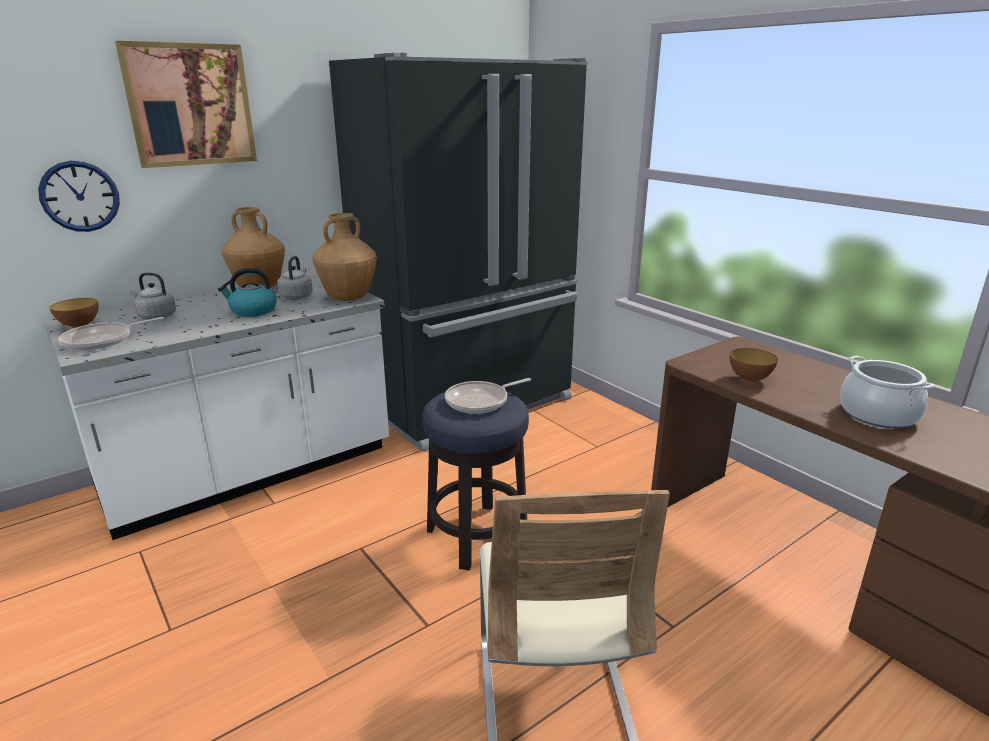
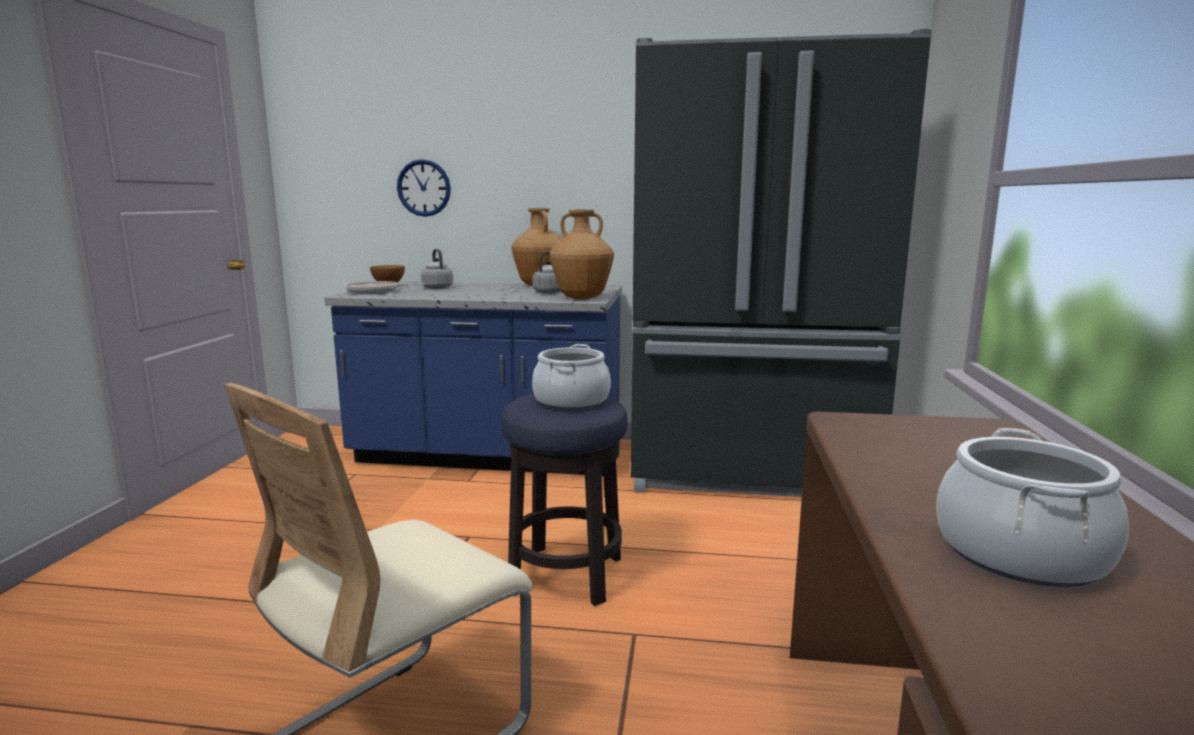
camera: 45 degrees right, 10 degrees down
(190, 105) = (515, 116): picture -> none
(249, 471) = (489, 455): white counter -> blue counter
(252, 311) = (496, 294): kettle -> none
(480, 401) = (572, 401): frying pan -> cooking pot
(749, 379) = (886, 454): bowl -> none

